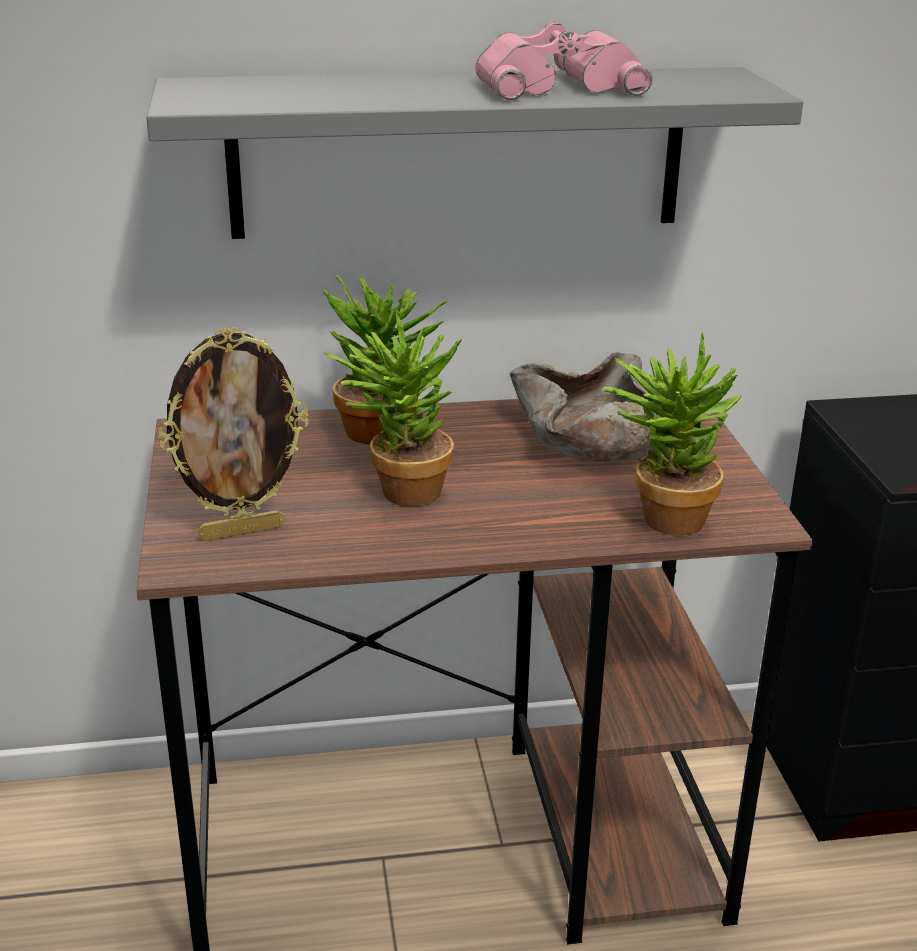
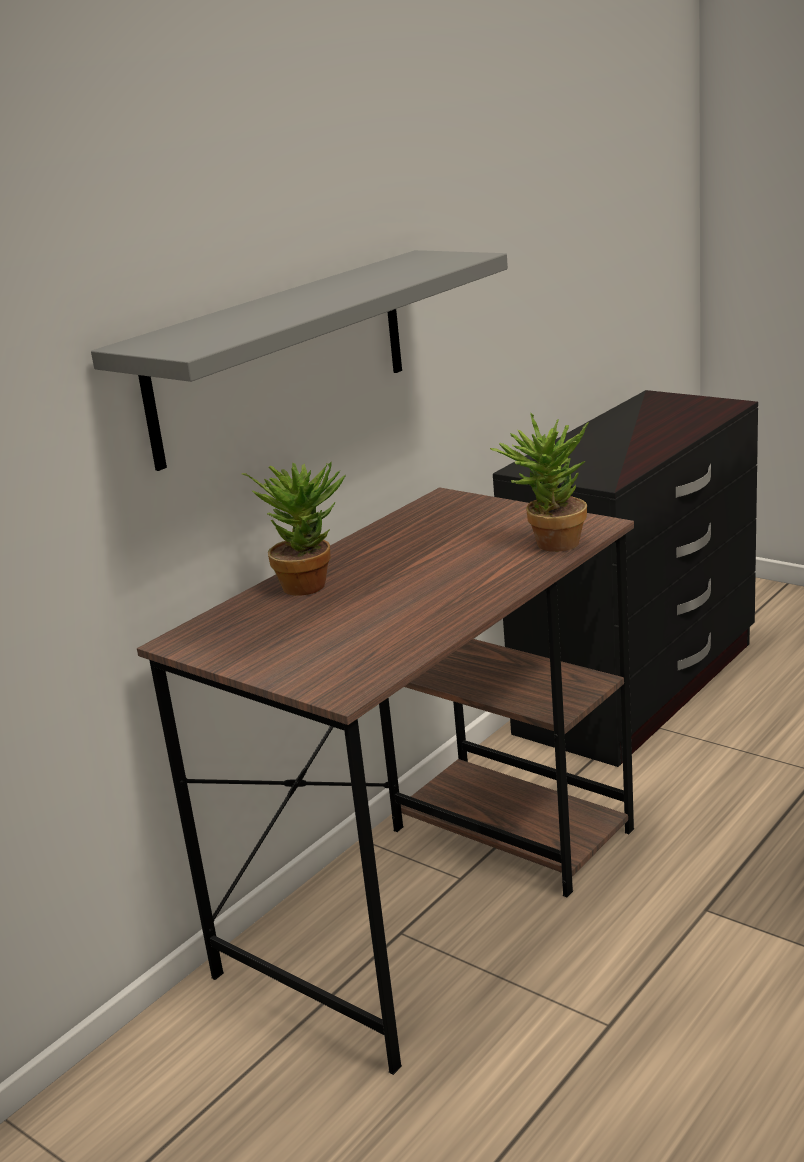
camera: 40 degrees left, 5 degrees down
(242, 531) = (342, 662): picture frame -> none
(399, 491) = (388, 602): potted plant -> none
(557, 85) = (360, 282): pink binoculars -> none
(599, 438) = (441, 530): beige bowl -> none

